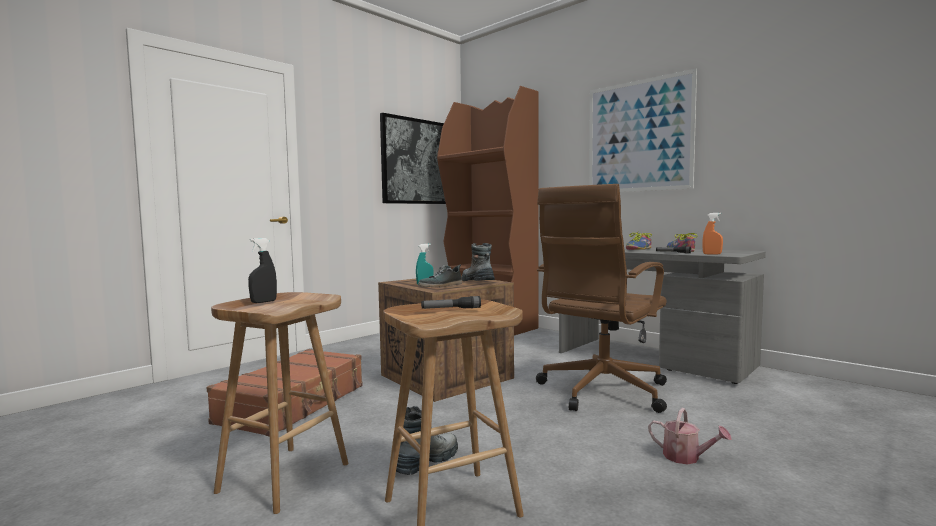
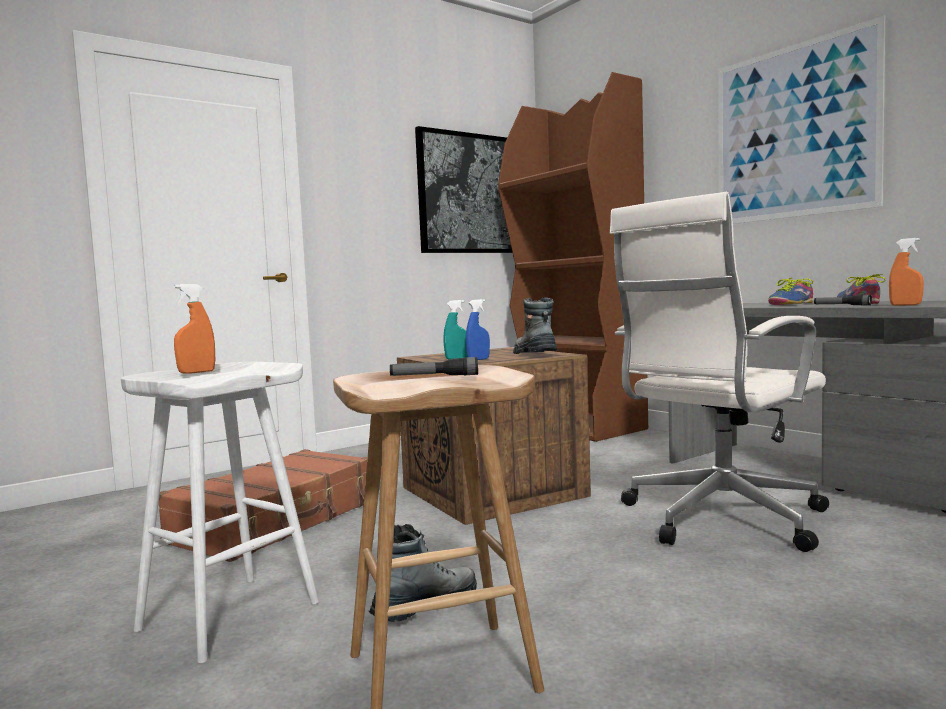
camera: 10 degrees right, 0 degrees up
(263, 302) = (196, 372): black spray bottle -> orange spray bottle
(284, 476) = (230, 614): brown stool -> white stool
(441, 285) = (478, 359): shoe -> blue spray bottle
(600, 392) = (718, 519): brown office chair -> white office chair
(686, 457) = (834, 621): watering can -> none

